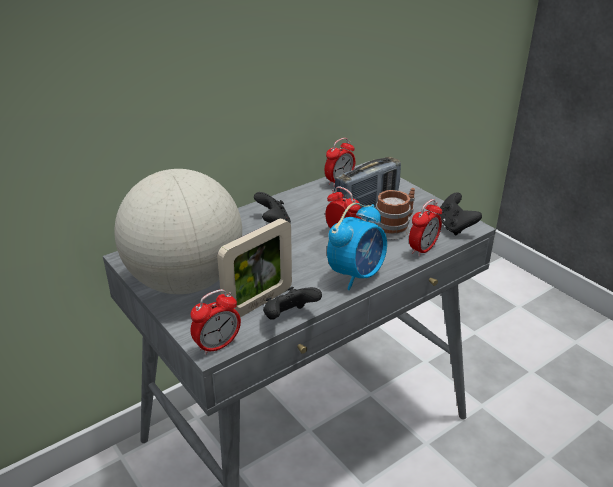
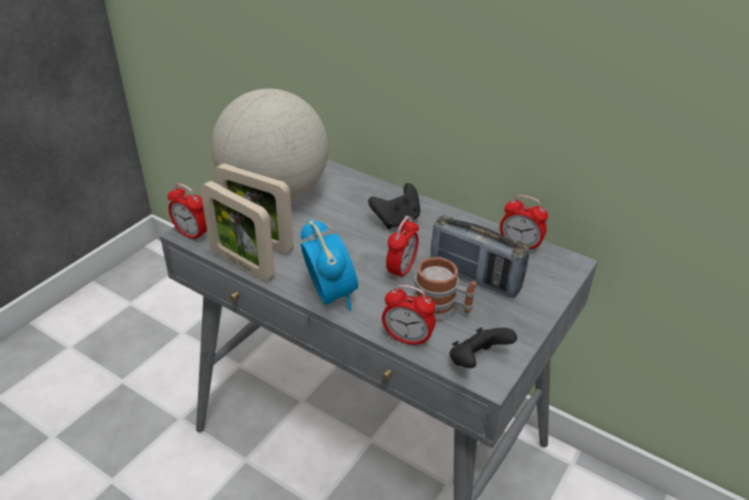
camera: 70 degrees right, 5 degrees up
(289, 317) = (242, 265): black game controller -> picture frame
(357, 275) = (330, 295): alarm clock -> alarm clock turned 135 degrees counterclockwise

